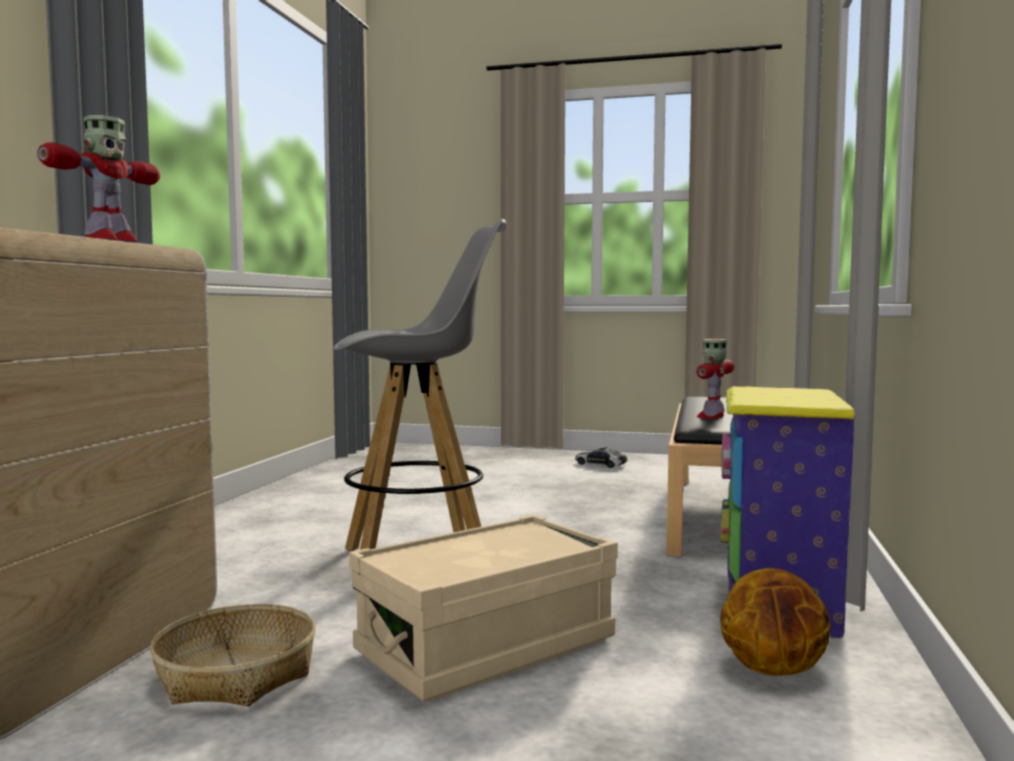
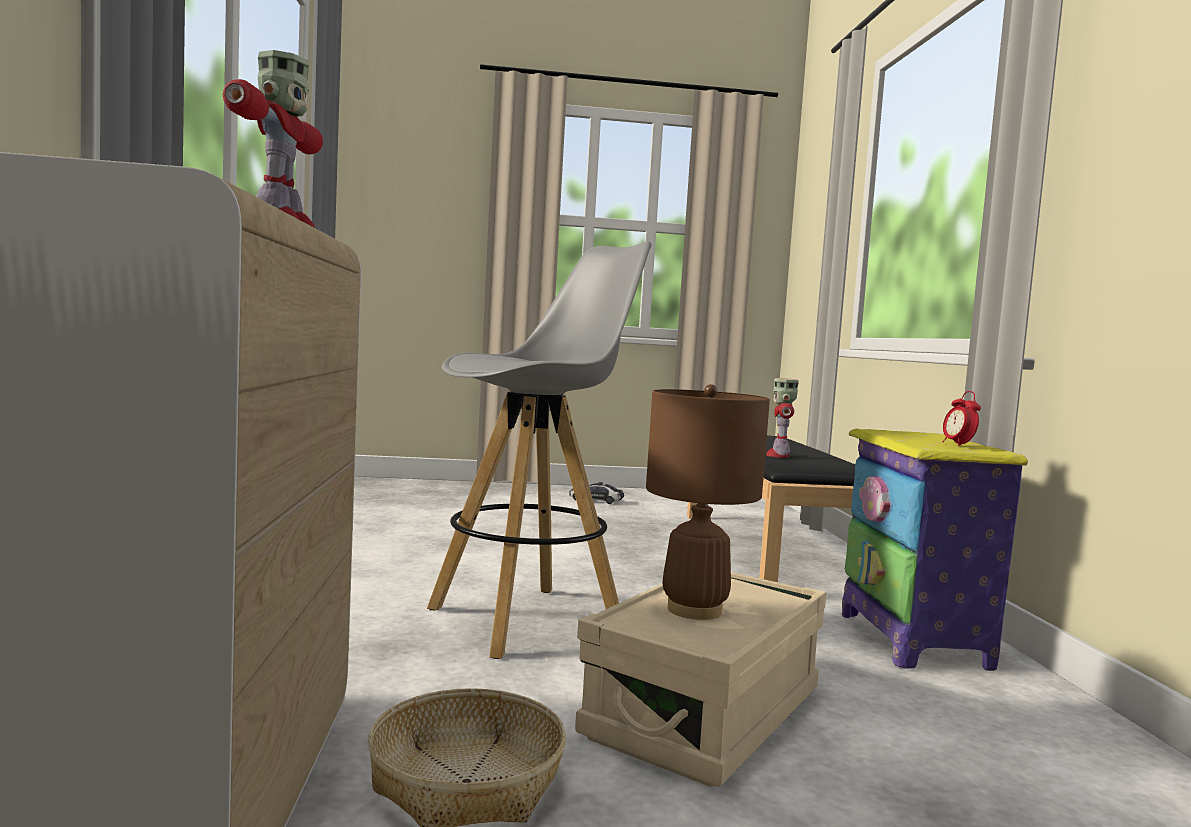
camera: 20 degrees left, 0 degrees up
(468, 551) = (694, 610): none -> brown table lamp
(774, 670) = (980, 710): basketball -> none
(797, 400) = (958, 445): none -> alarm clock

